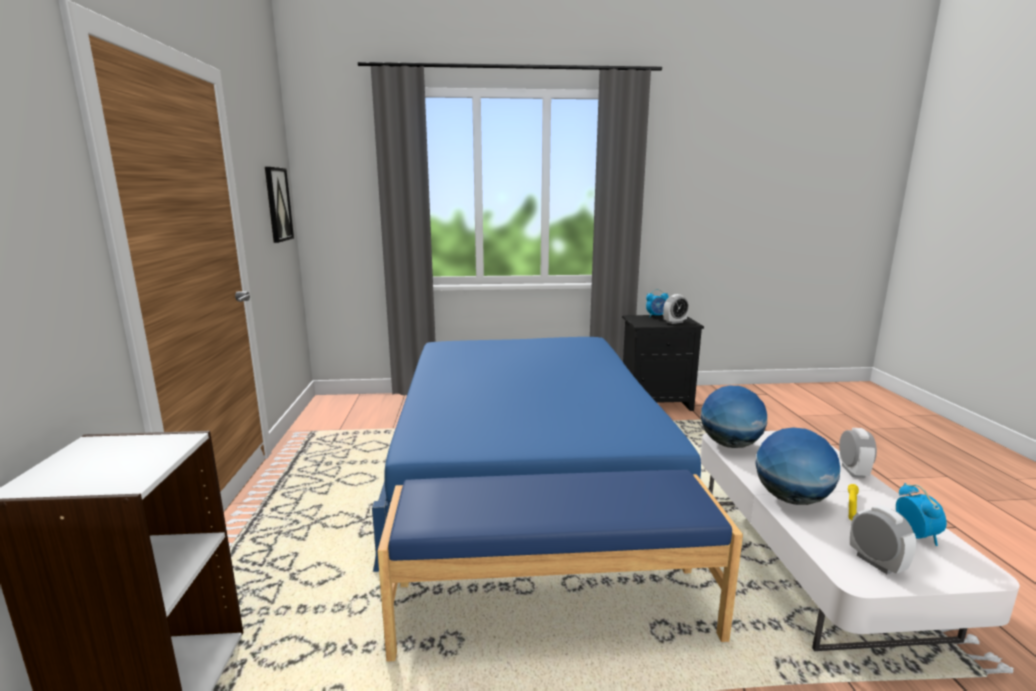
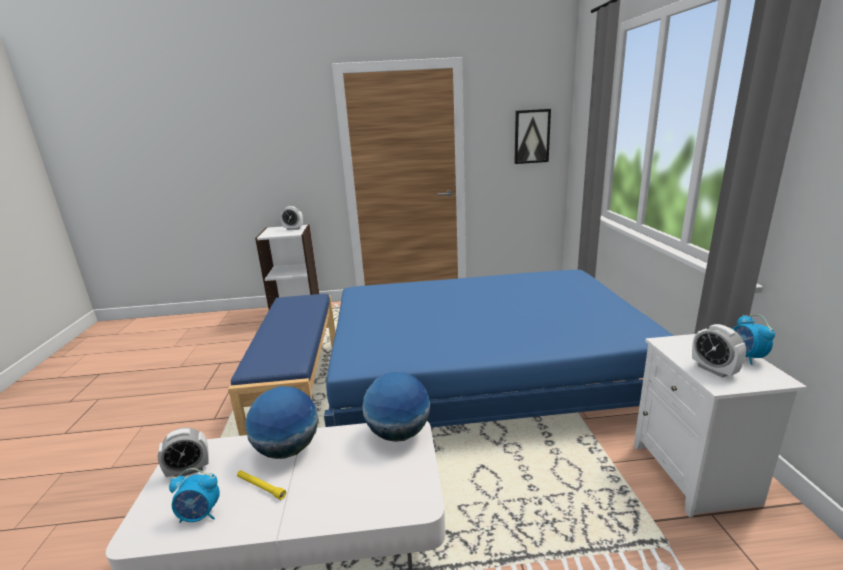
camera: 90 degrees right, 5 degrees up
(656, 402) = (696, 475): black nightstand -> white nightstand
(853, 471) = (323, 518): alarm clock -> alarm clock (293, 229)

